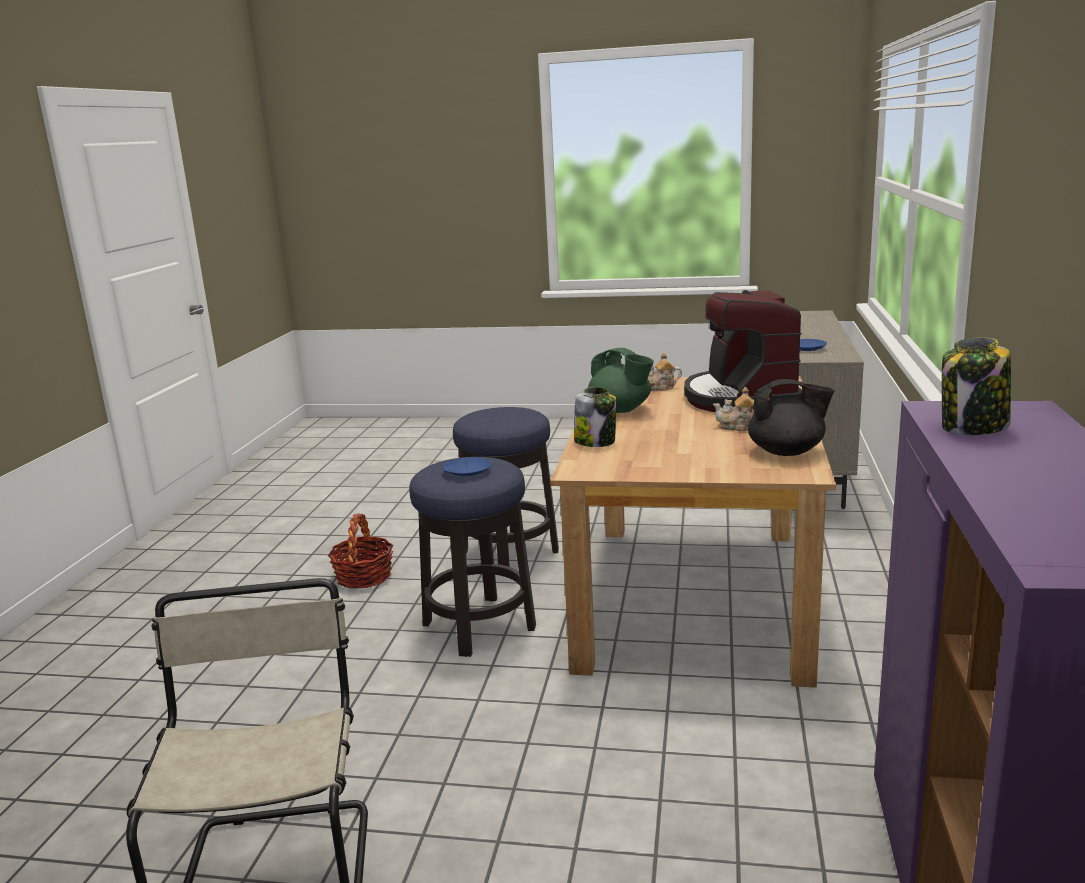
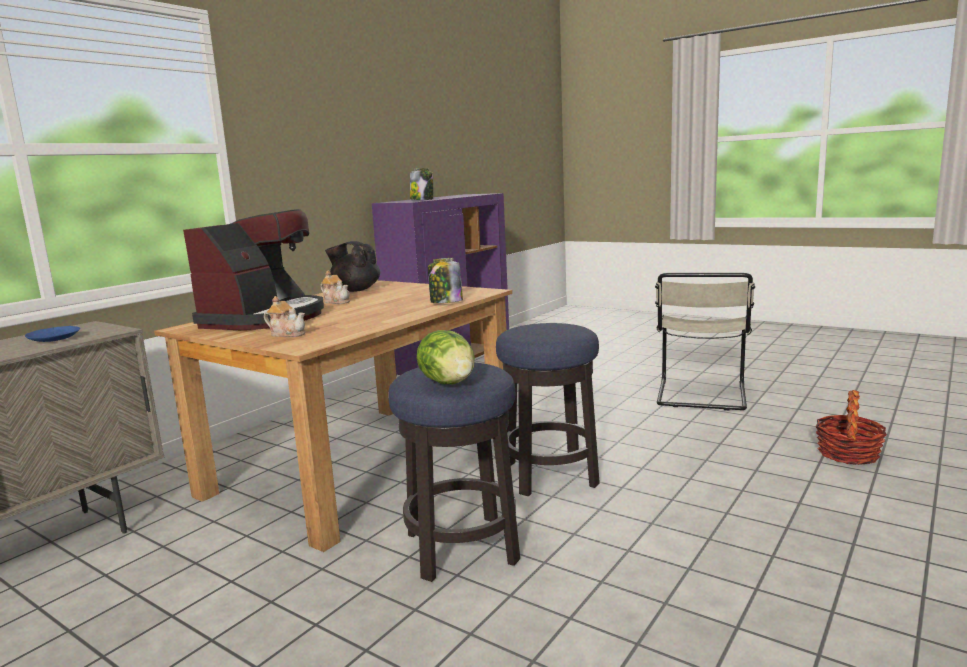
camera: 155 degrees left, 5 degrees down
(364, 576) = (652, 558): basket -> basket (848, 454)
(467, 472) = (546, 329): blue plate -> none
(492, 411) = (448, 383): none -> lettuce
(620, 410) = (375, 319): green teapot -> none

